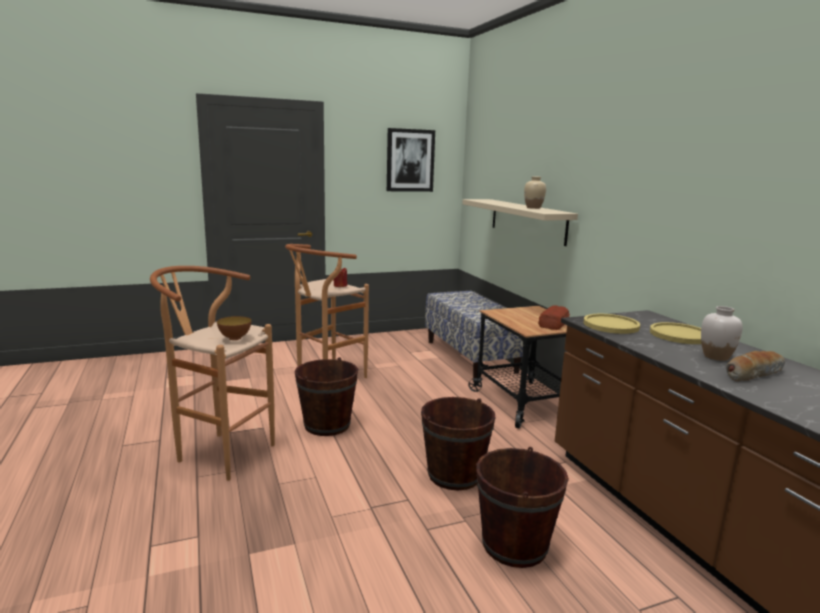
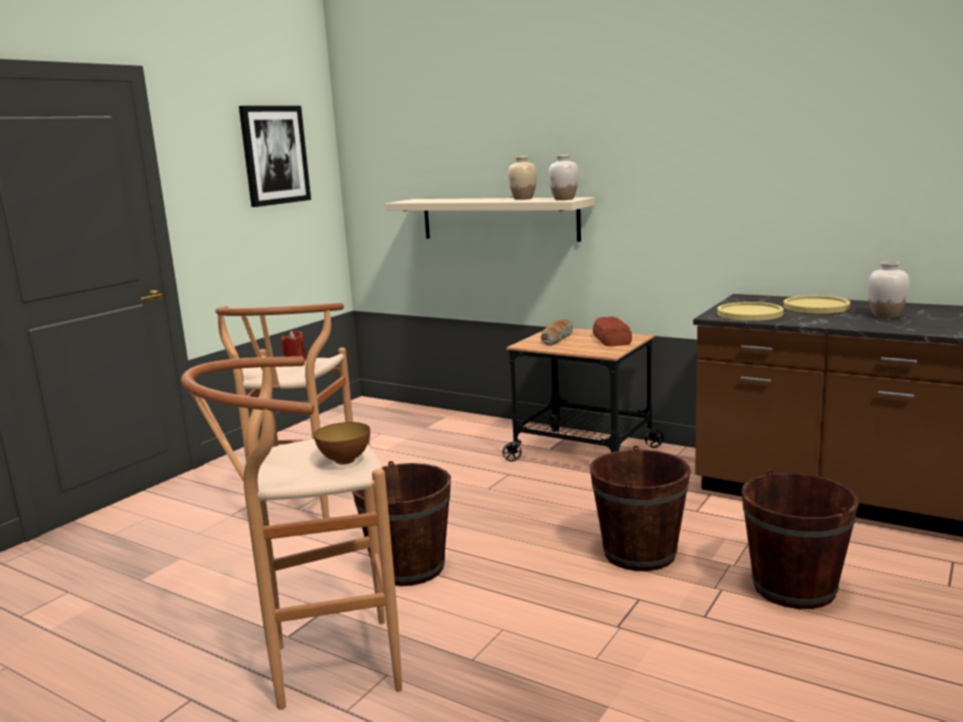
camera: 35 degrees left, 0 degrees up
(471, 356) = (443, 425): bench -> none
(549, 211) = (564, 199): none -> white vase
(753, 373) = (938, 320): bread -> bread (557, 339)

